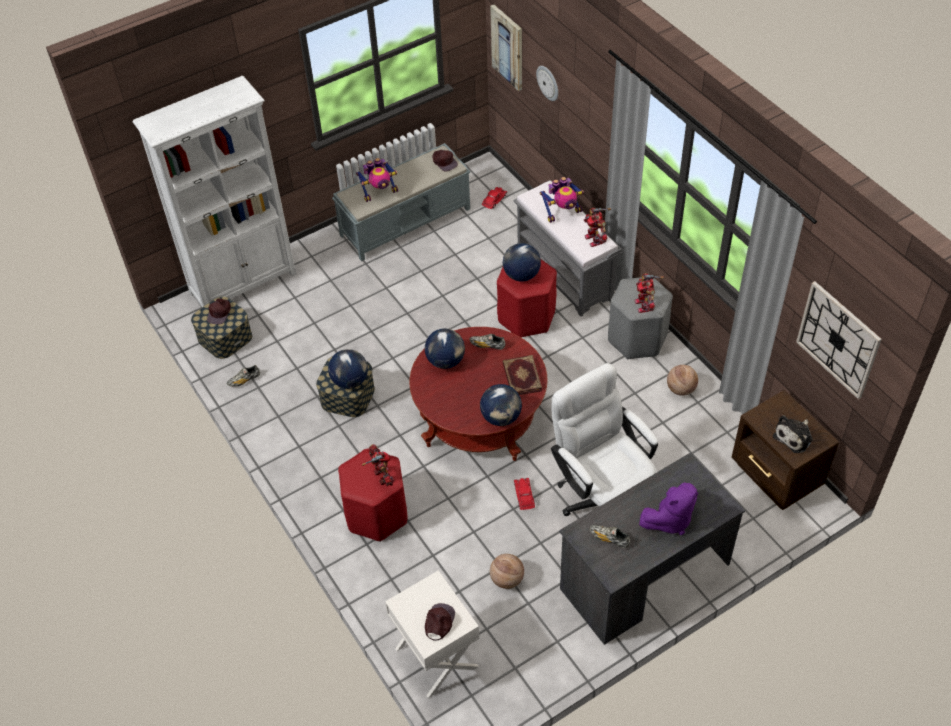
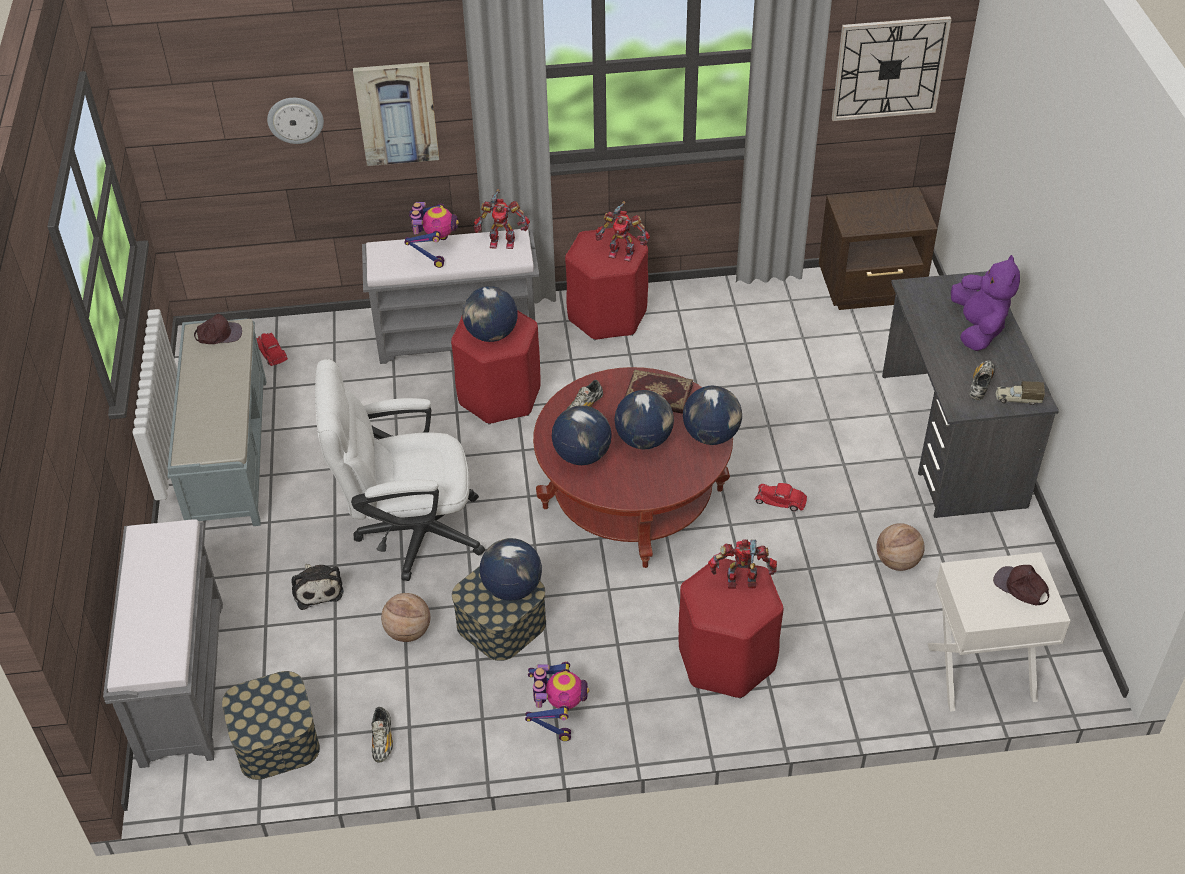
camera: 65 degrees left, 5 degrees down
(219, 313) = (258, 706): brown cap -> none
(244, 283) = (182, 680): white bookcase -> grey bench
(379, 193) = (215, 418): toy robot -> toy robot (557, 715)
(477, 385) = (644, 440): none -> globe
(508, 47) = (188, 129): picture -> picture (397, 113)
(602, 496) = (820, 432): white office chair -> white office chair (408, 533)
(607, 565) = (1017, 399): none -> toy truck
(609, 538) = (981, 384): shoe -> shoe turned 150 degrees clockwise
(637, 338) = (607, 315): grey stool -> red stool
(680, 389) = (707, 311): basketball -> basketball (408, 632)
(794, 437) = (894, 212): plush toy -> plush toy (317, 589)

